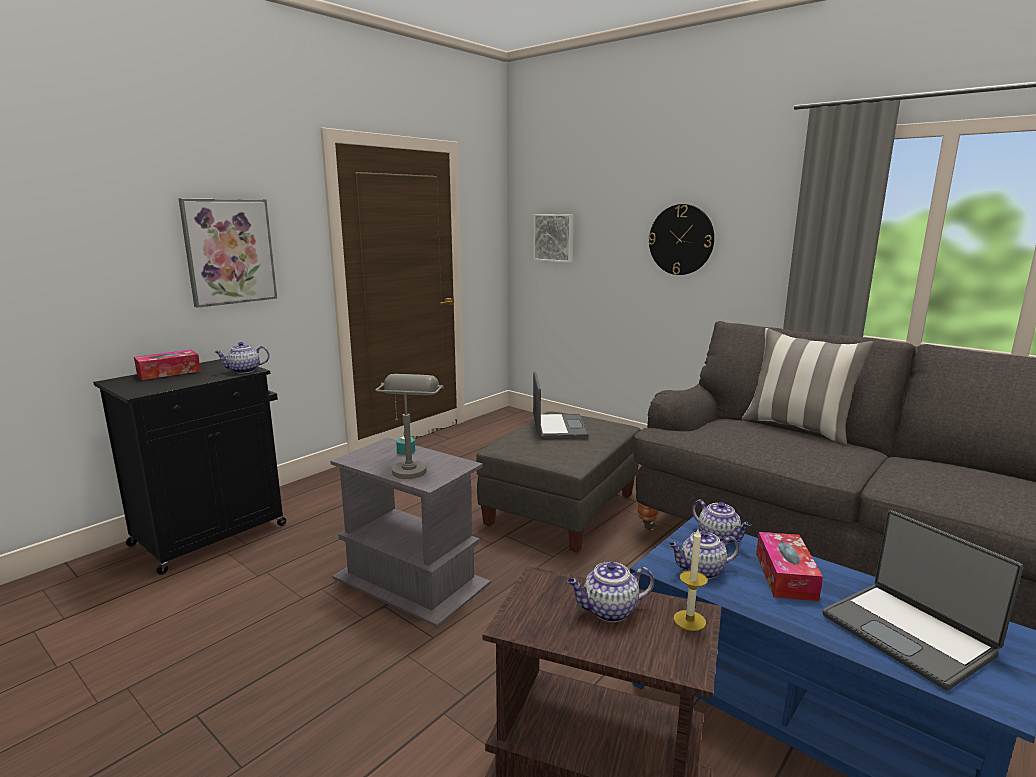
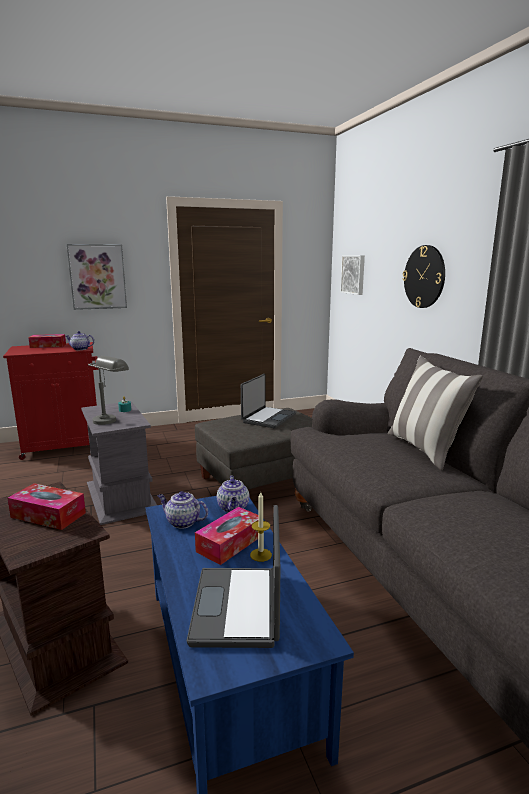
camera: 30 degrees right, 0 degrees up
(212, 533) = (65, 446): black cabinet -> red cabinet
(609, 611) = (48, 515): teapot -> tissue box
(689, 620) = (75, 534): candle -> candle (260, 555)

